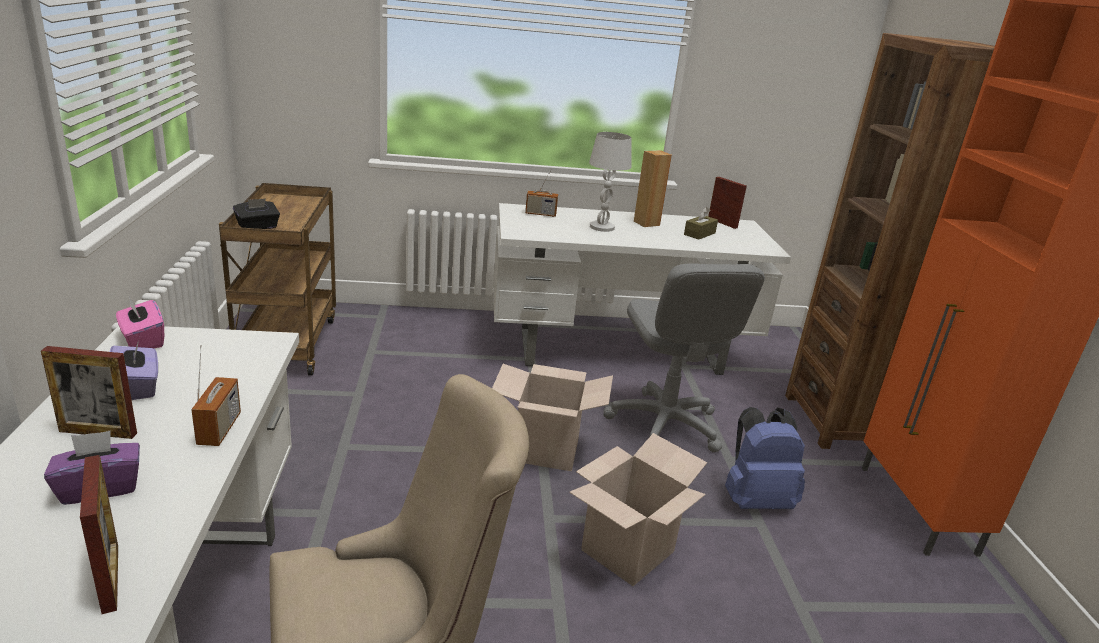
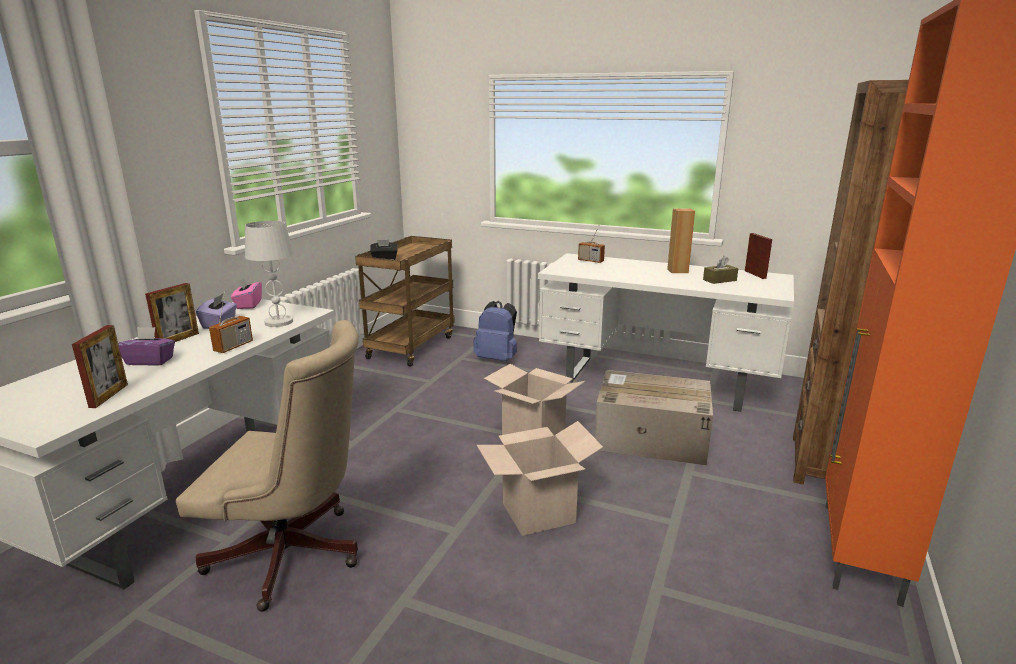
camera: 30 degrees right, 5 degrees down
(98, 432) = (178, 339): picture frame -> picture frame turned 90 degrees counterclockwise
(602, 227) = (632, 271): white table lamp -> white table lamp (278, 322)
(664, 424) = (649, 437): grey office chair -> cardboard box
(755, 500) = (685, 505): blue backpack -> blue backpack (497, 359)

